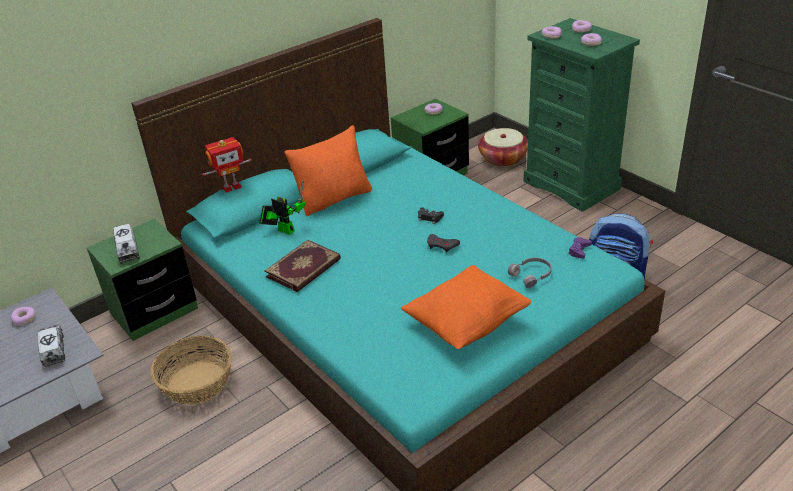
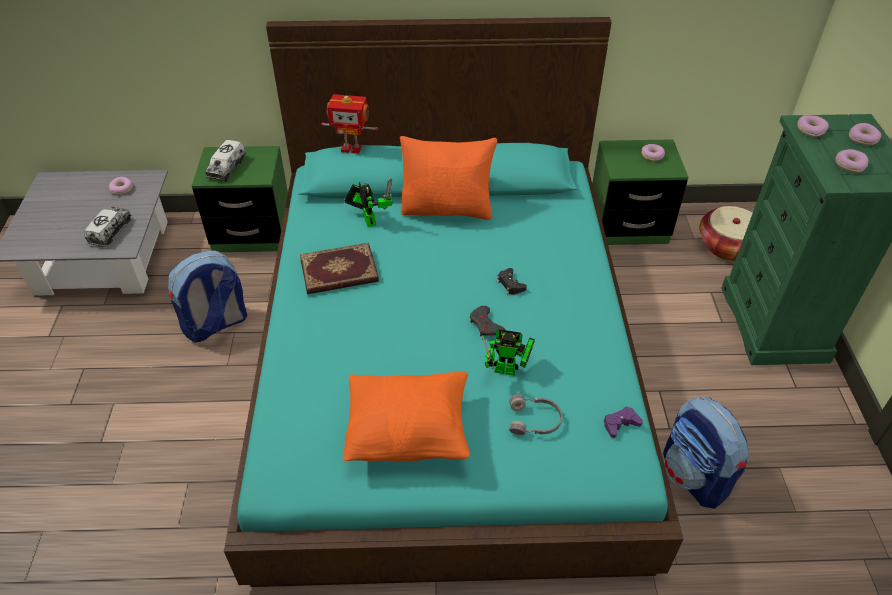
camera: 35 degrees right, 10 degrees up
(197, 383) = (216, 325): basket -> backpack
(485, 260) = (509, 370): none -> toy robot

